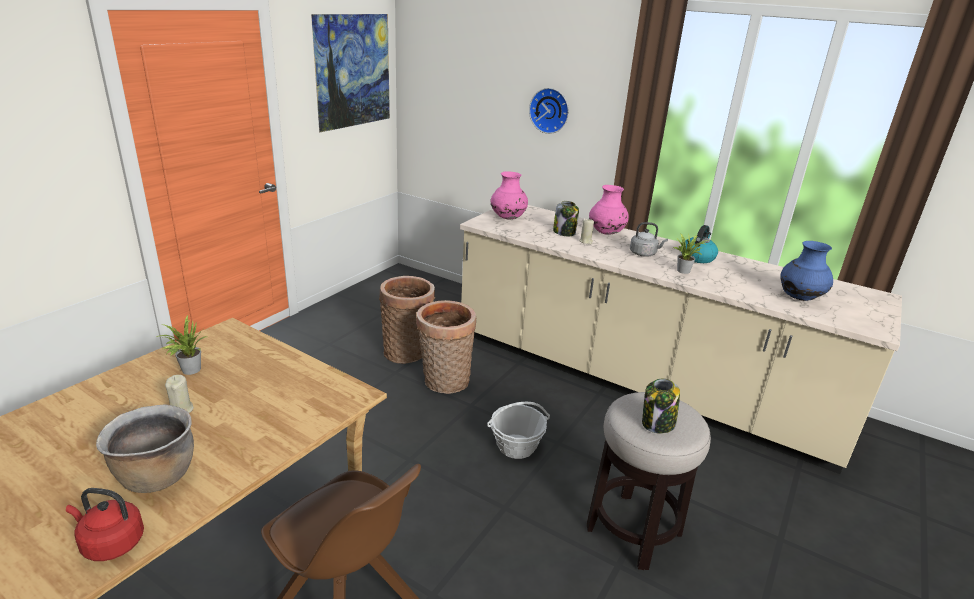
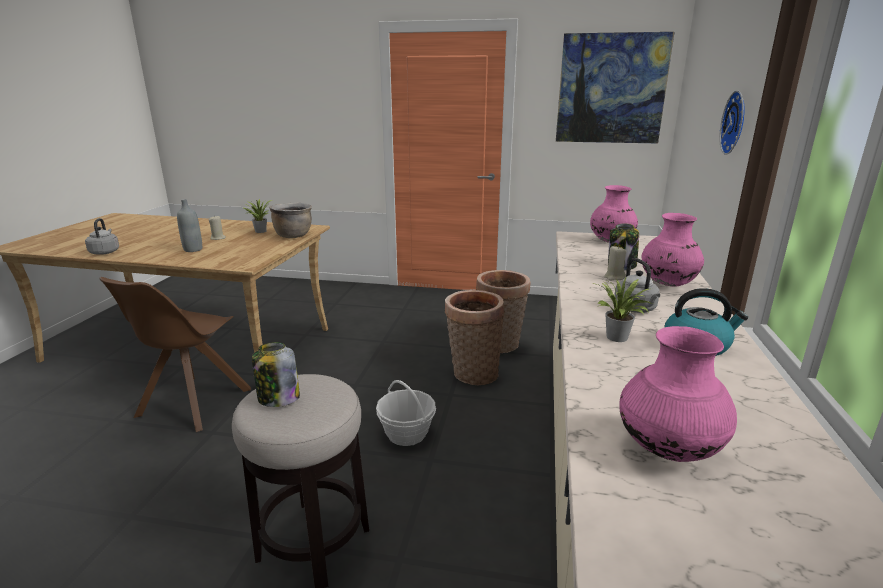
camera: 70 degrees right, 5 degrees down
(110, 543) = (105, 252): red kettle -> grey kettle
(156, 476) = (156, 247): brown cooking pot -> brown cooking pot (293, 235)
(224, 436) = (193, 249): none -> grey bottle
(799, 298) = (668, 450): blue vase -> pink vase

